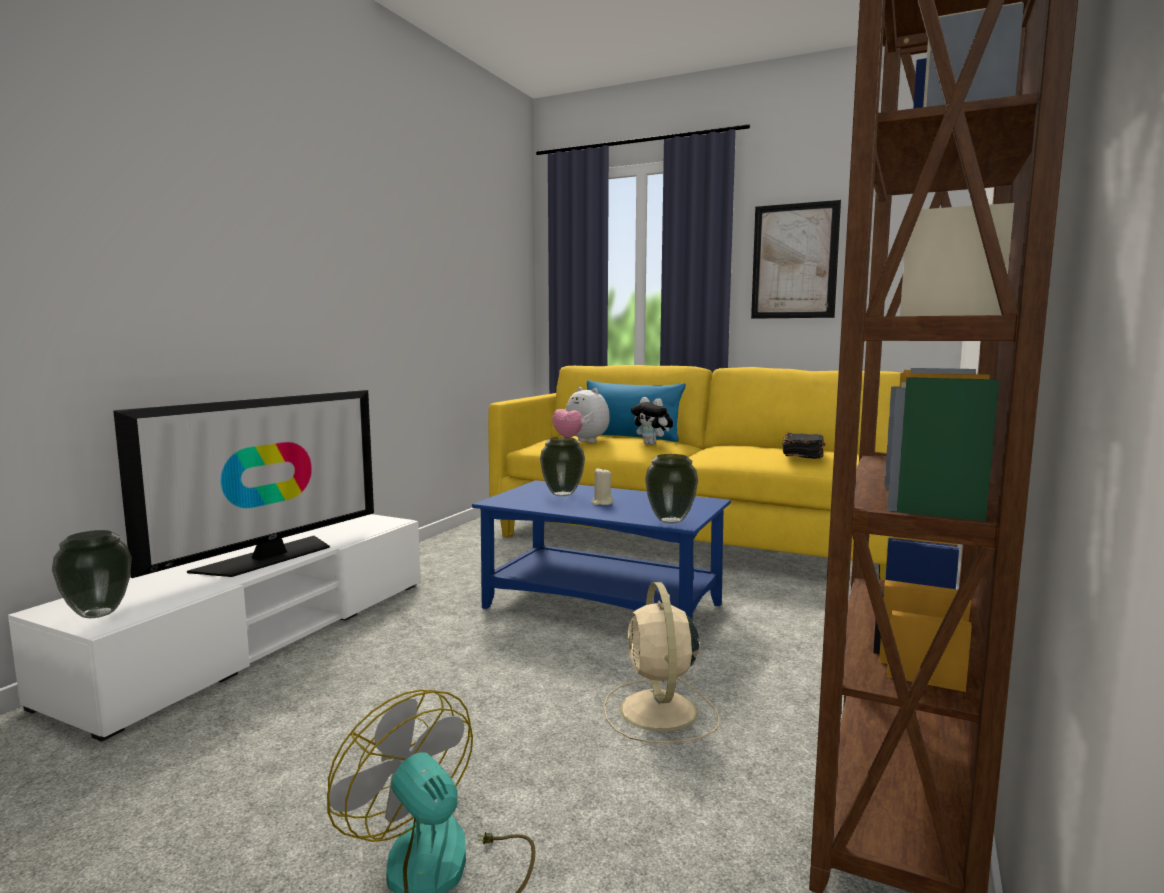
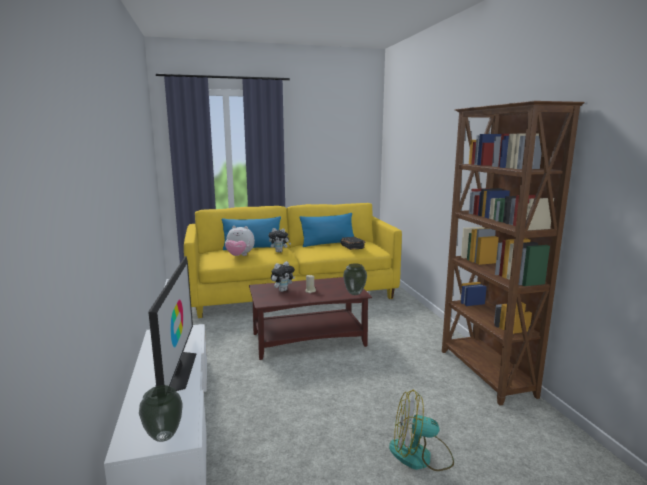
camera: 40 degrees left, 5 degrees up
(563, 494) = (282, 290): vase -> plush toy
(604, 606) = (309, 339): blue coffee table -> brown coffee table
(659, 712) = (395, 374): beige fan -> none
(773, 447) = (328, 243): none -> blue pillow
(794, 261) = (311, 148): picture -> none

